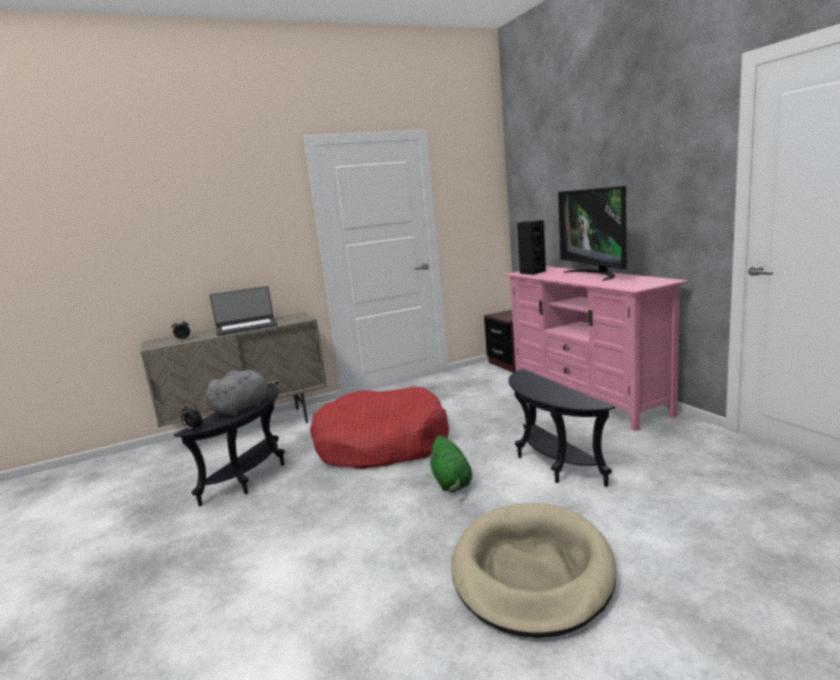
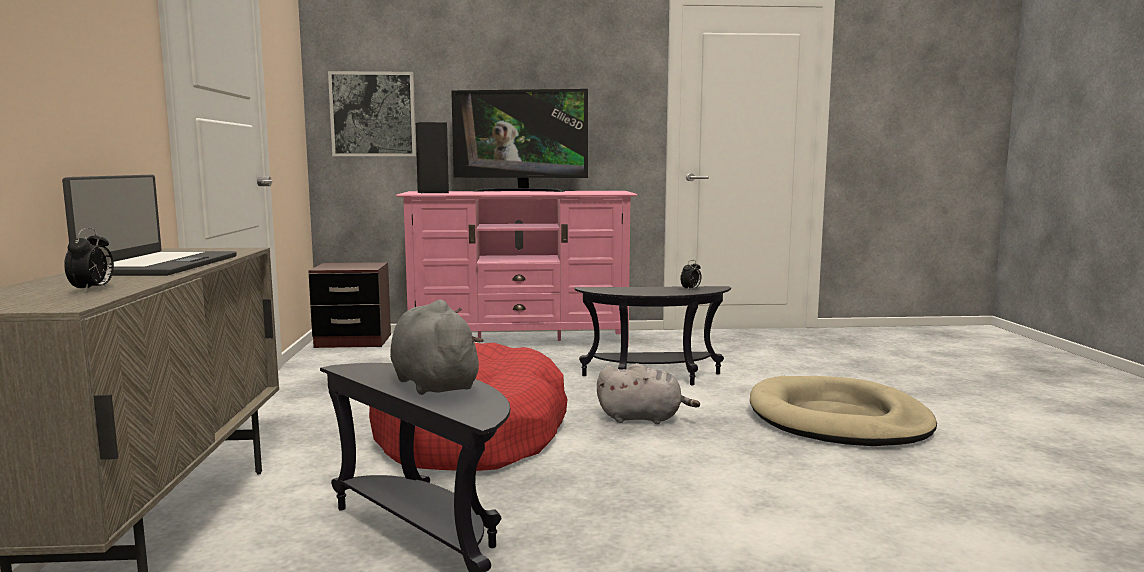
camera: 70 degrees left, 5 degrees down
(193, 429) = (484, 415): alarm clock -> alarm clock (691, 289)
(452, 483) = (643, 418): green plush toy -> grey plush toy
(534, 210) = (373, 114): none -> picture

